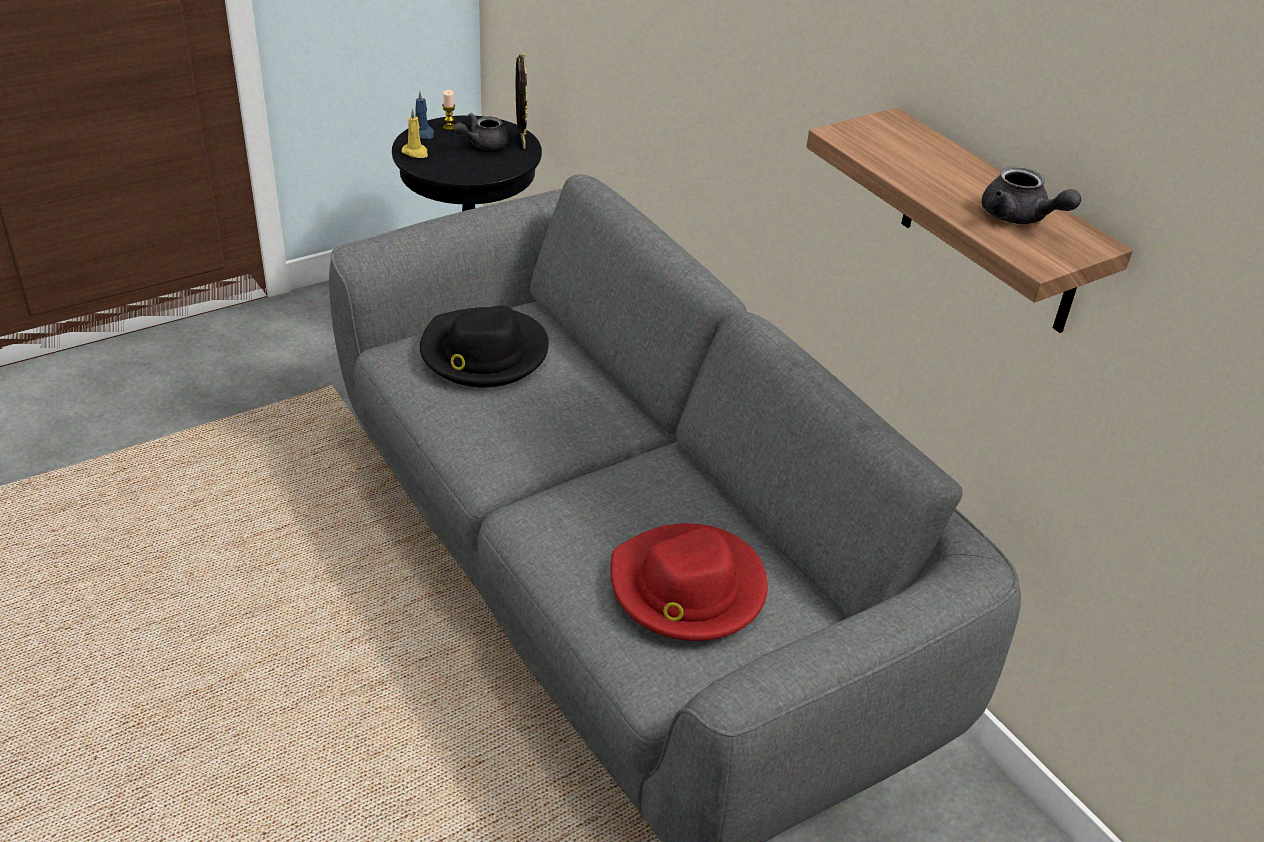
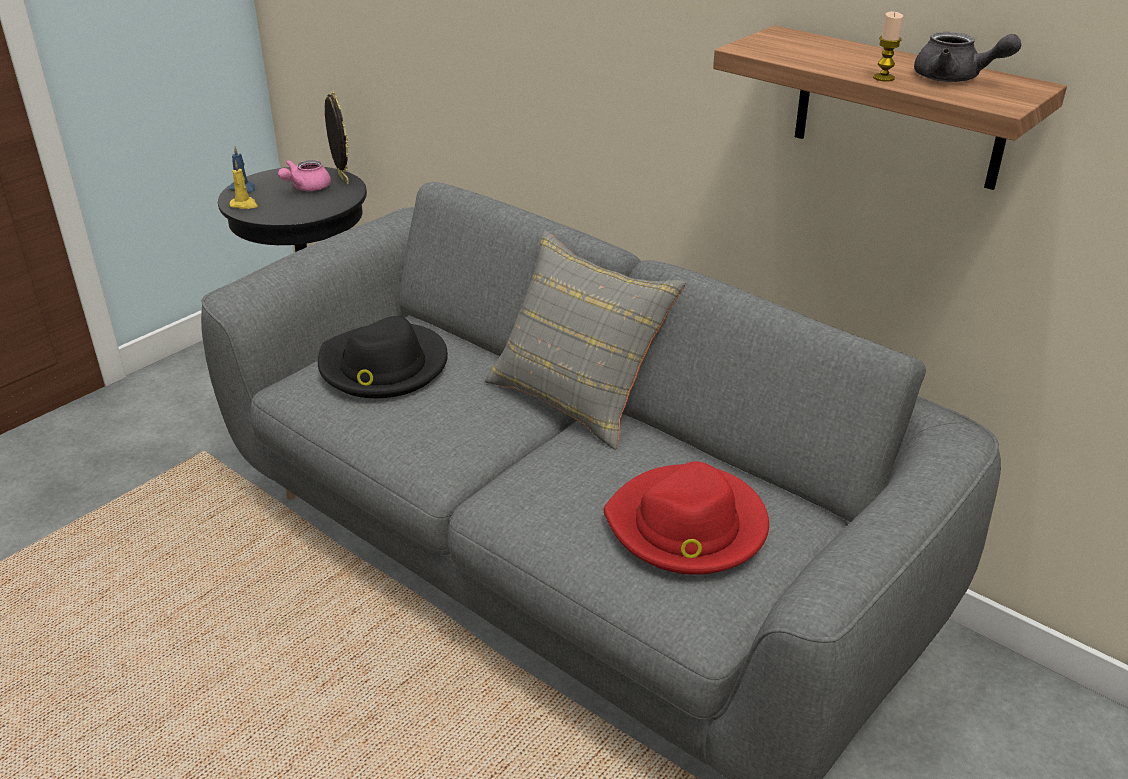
camera: 15 degrees left, 5 degrees down
(449, 127) = (267, 179): candle -> candle (883, 78)
(482, 144) = (306, 188): grey teapot -> pink teapot
(655, 428) = (578, 396): none -> grey pillow

